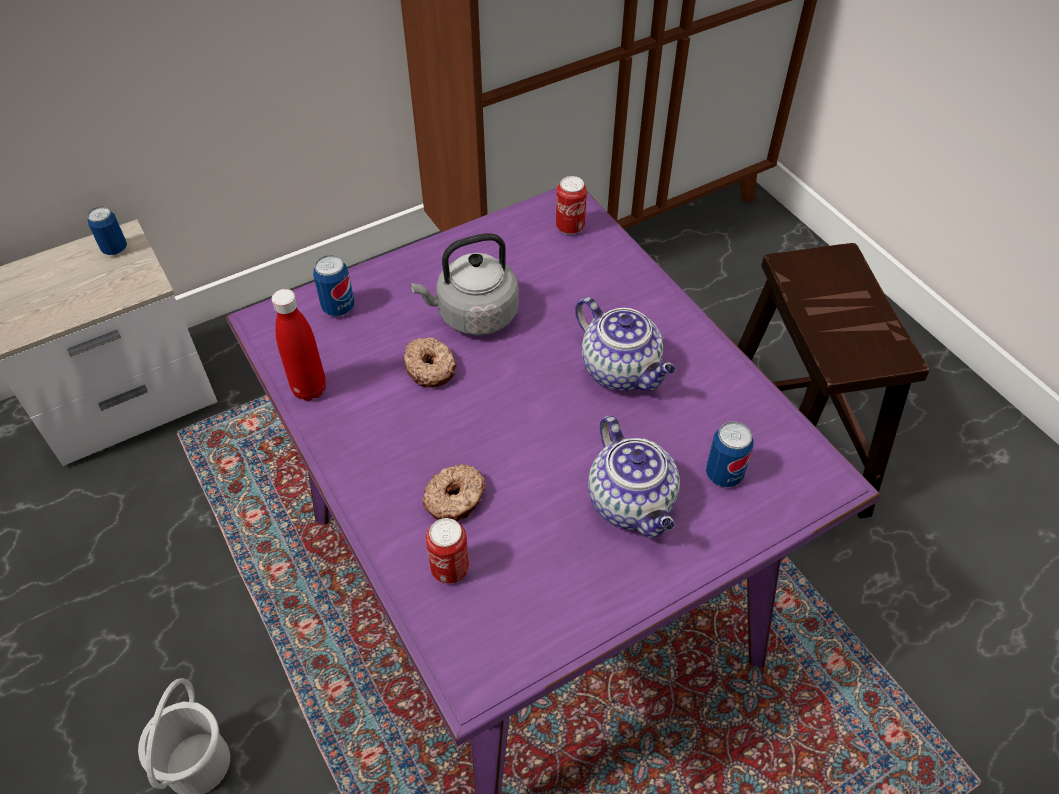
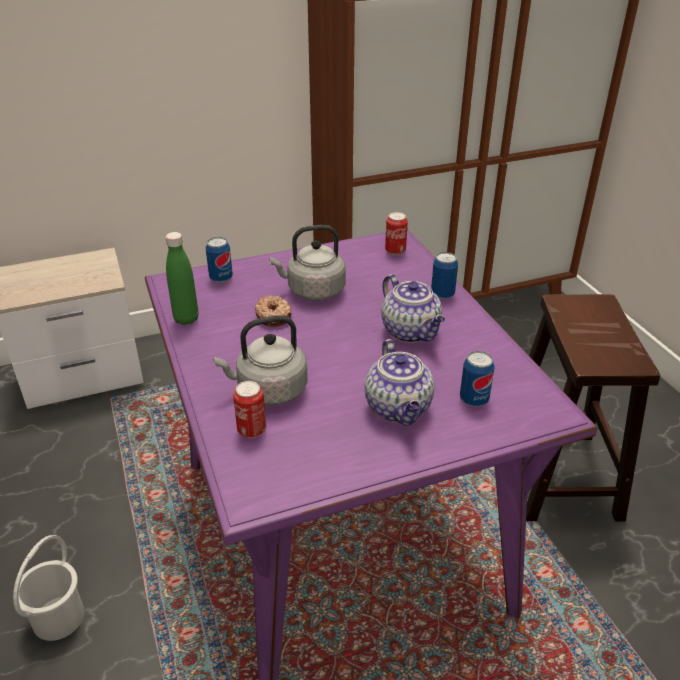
camera: 10 degrees right, 15 degrees down
(115, 249) = (94, 261): can -> can (442, 294)
(309, 389) = (186, 319): red bottle -> green bottle
(455, 499) = (268, 391): donut -> grey kettle

